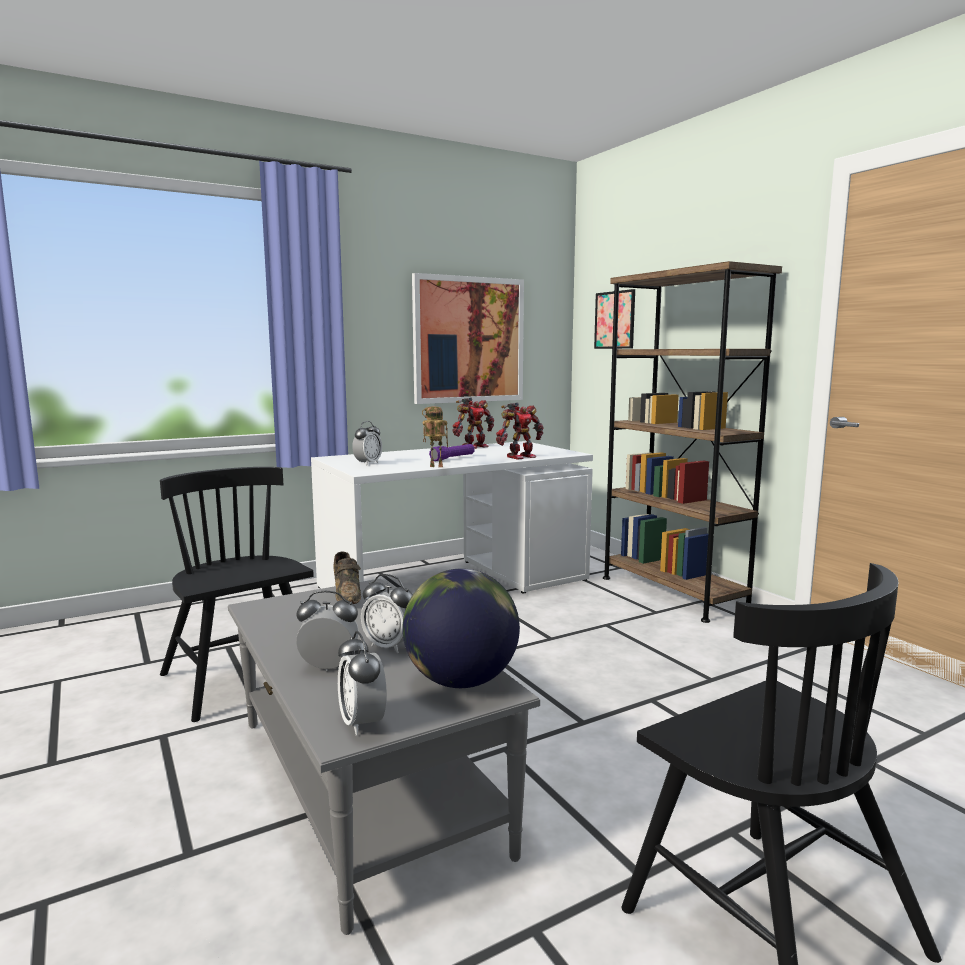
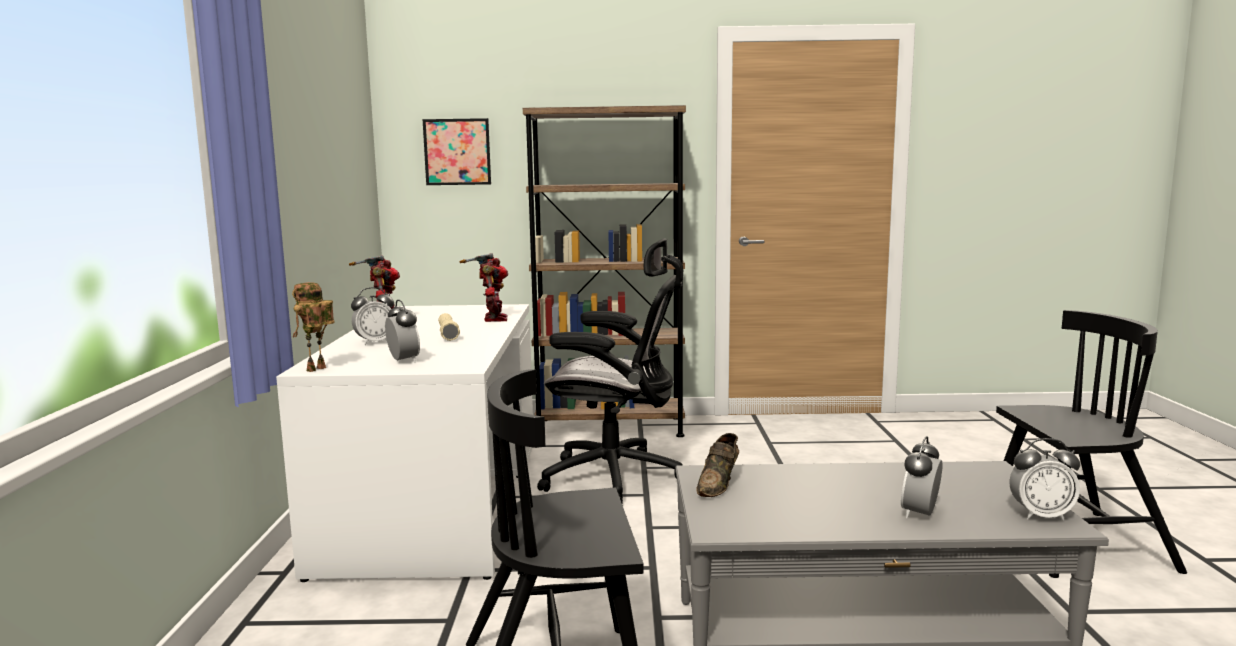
camera: 60 degrees left, 0 degrees up
(347, 594) = (719, 484): brown shoe -> brown shoe turned 105 degrees clockwise
(390, 646) = (882, 486): alarm clock -> alarm clock (375, 342)
(435, 467) = (489, 344): toy robot -> toy robot (316, 370)
(453, 458) = (448, 334): purple flashlight -> beige flashlight
(461, 681) = (969, 475): globe -> none
(468, 340) = (326, 178): picture -> none
(567, 620) = (613, 477): none -> office chair

